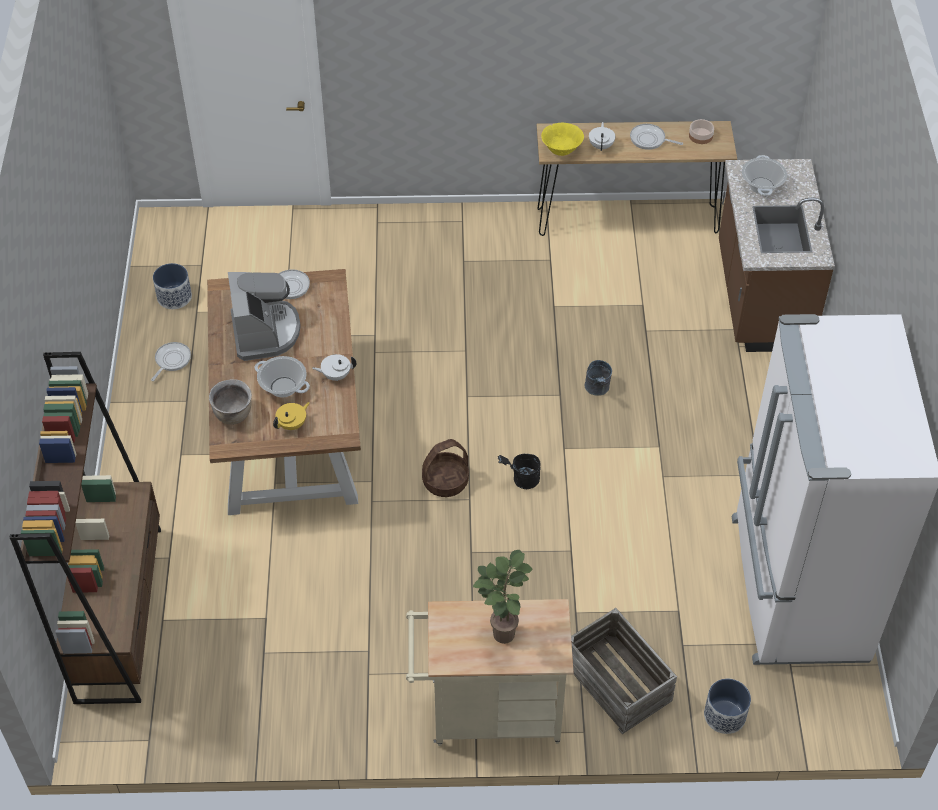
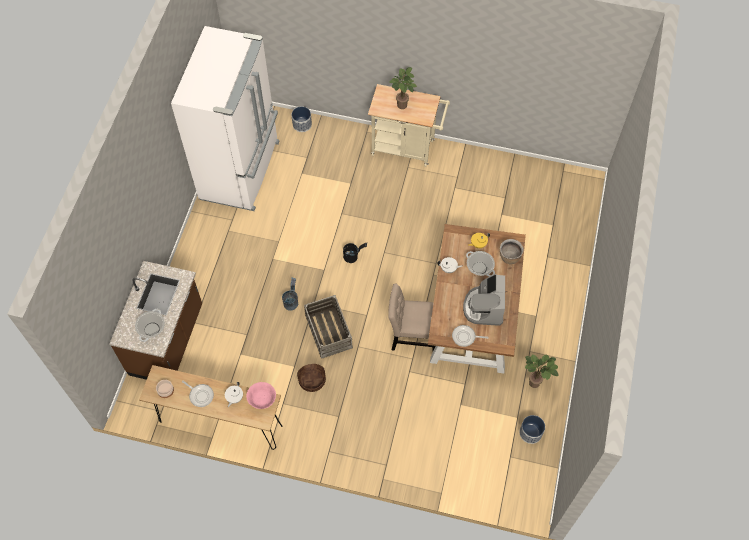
camera: 165 degrees left, 10 degrees up
(119, 612) = (574, 233): brown bookcase -> none
(171, 360) = (536, 382): frying pan -> potted plant
(383, 380) = (412, 337): none -> beige chair
(445, 481) = (393, 265): basket -> basket (312, 380)
(561, 151) = (262, 400): yellow bowl -> pink bowl
(618, 681) = (343, 148): crate -> crate (328, 332)

